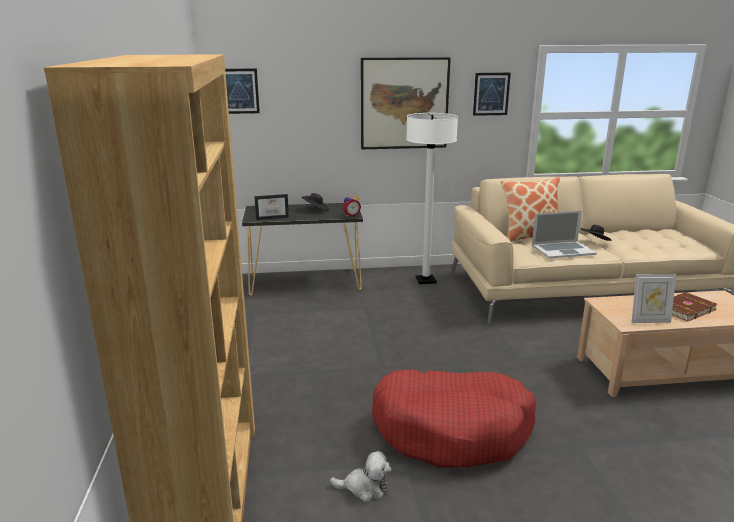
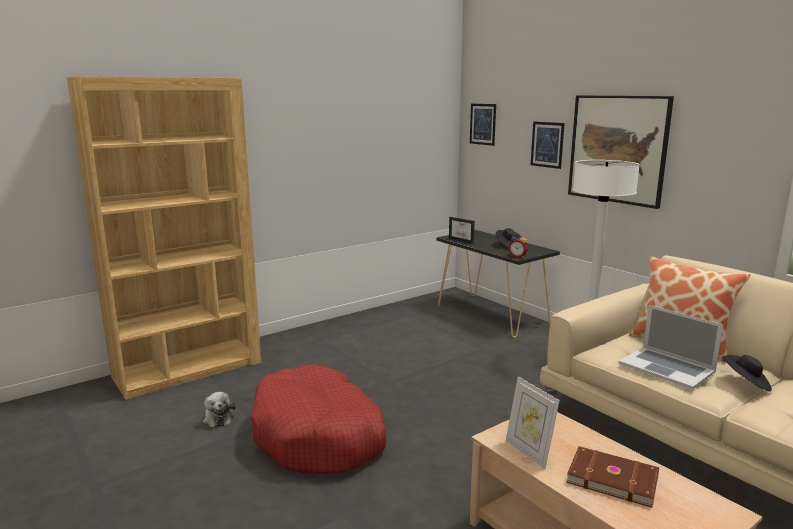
camera: 60 degrees right, 5 degrees down
(491, 94) = (727, 147): picture -> picture (547, 144)

